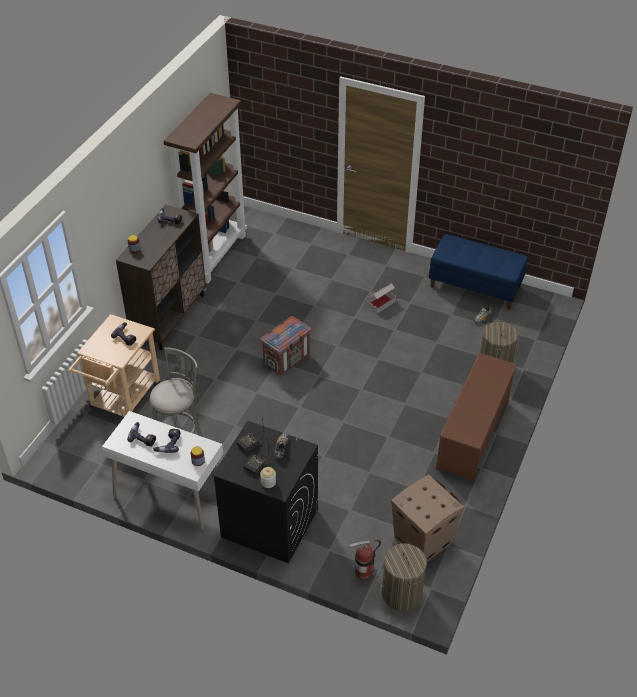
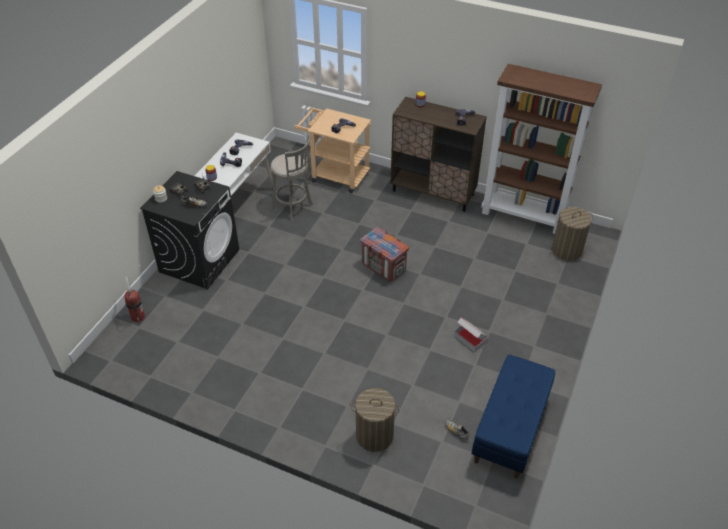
camera: 90 degrees right, 0 degrees up
(402, 594) = (110, 341): laundry basket -> laundry basket (566, 250)
(422, 539) = (161, 358): cardboard box -> none
(473, 434) = (278, 407): brown shoe rack -> none

